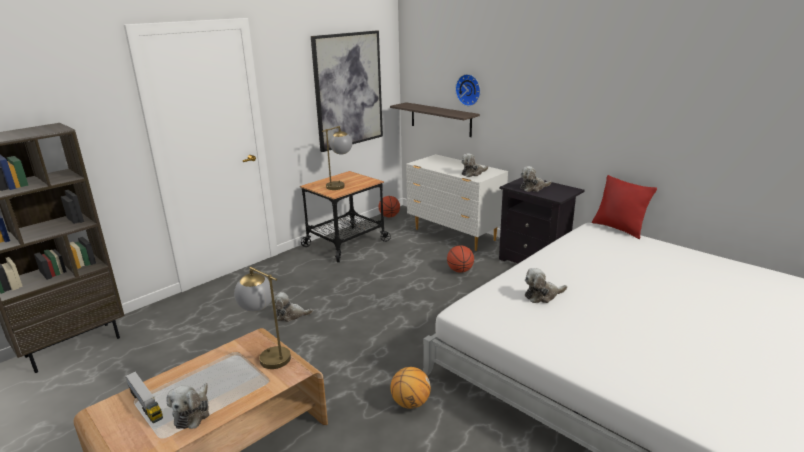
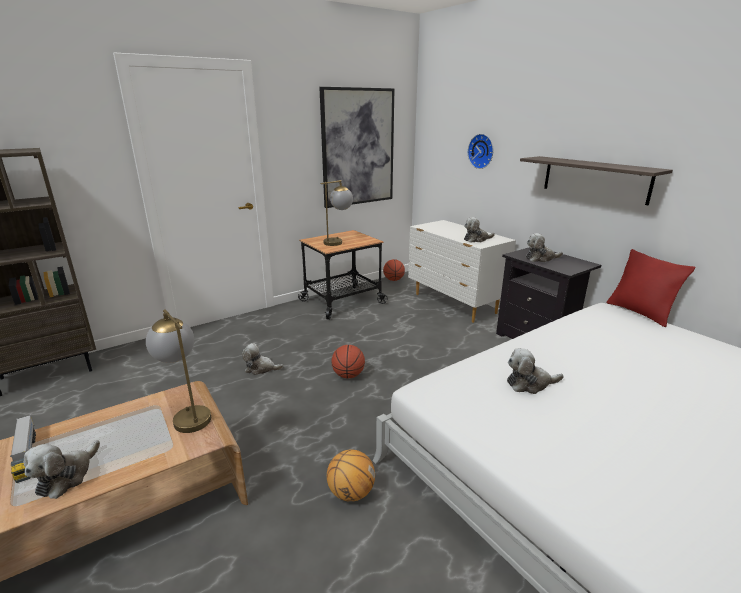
camera: 10 degrees right, 0 degrees up
(440, 119) = (451, 183): shelf -> shelf (595, 179)
(460, 270) = (450, 341): basketball -> basketball (348, 375)

